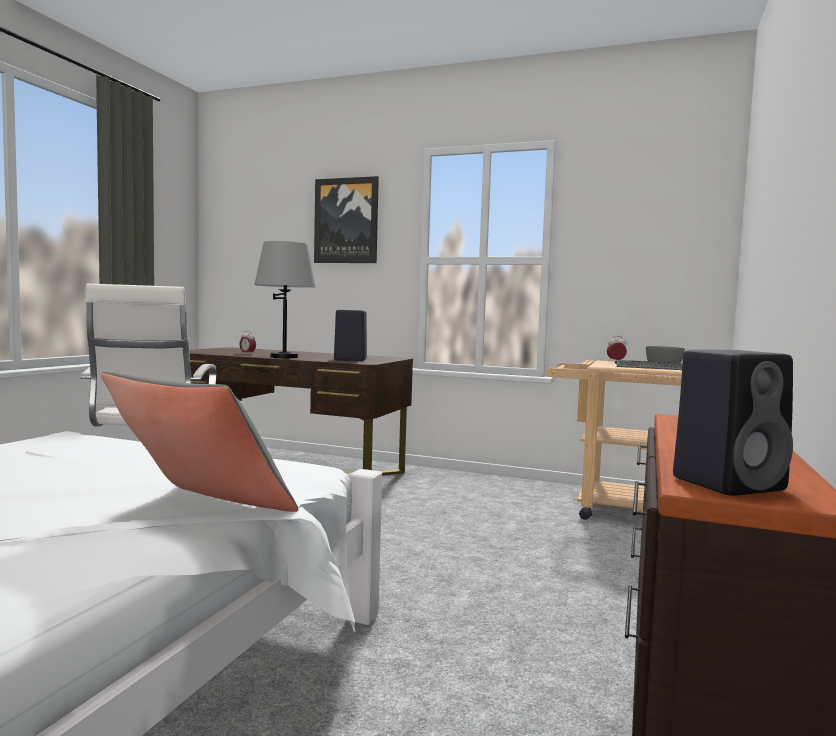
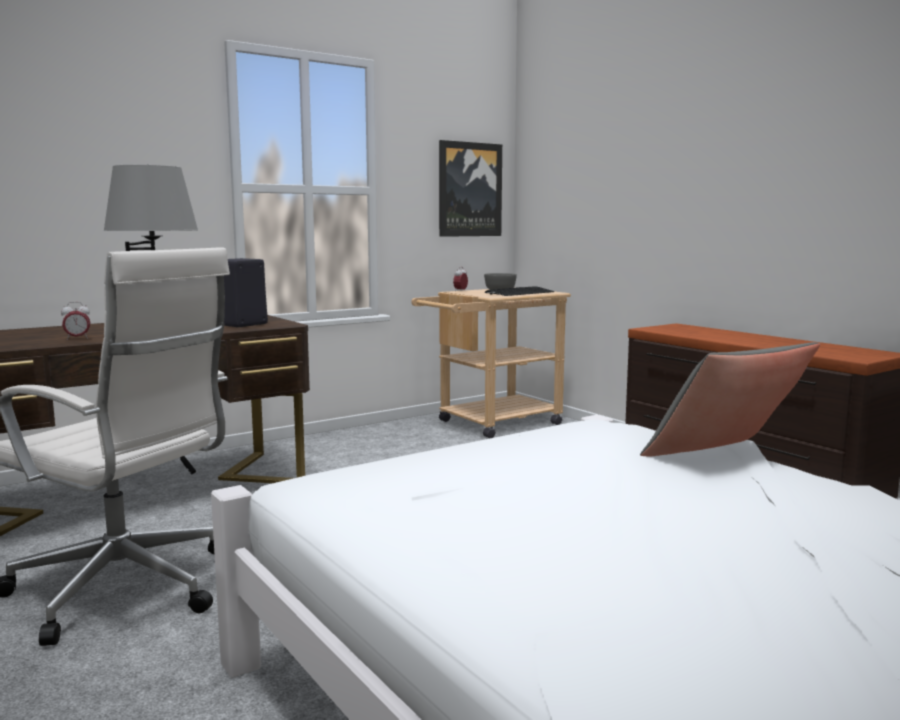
camera: 55 degrees left, 5 degrees up
(346, 221) = (114, 125): picture -> picture (469, 189)
(729, 483) = (847, 354): black speaker -> none

